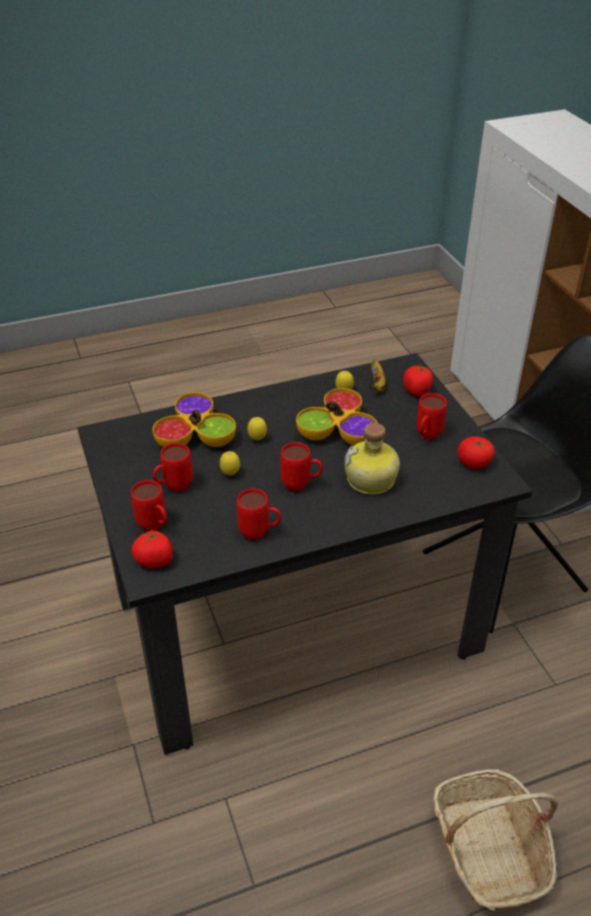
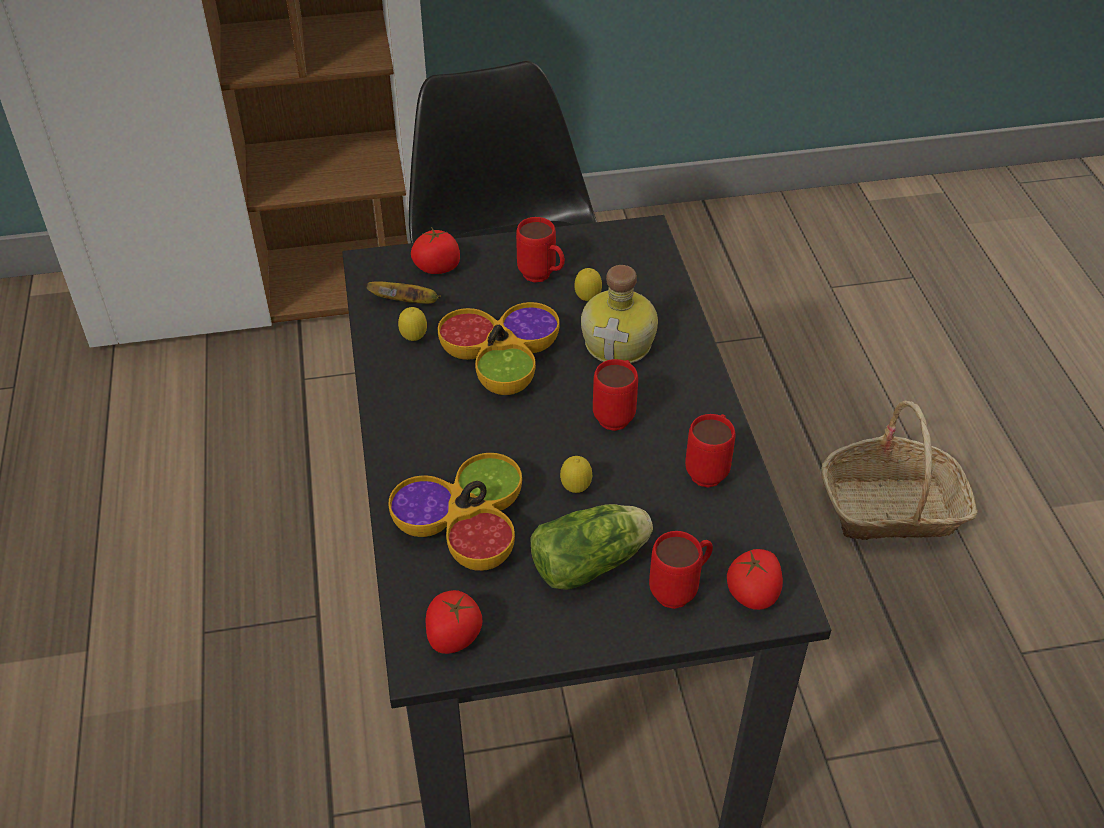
camera: 80 degrees left, 5 degrees up
(173, 487) = (593, 562): red mug -> lettuce
(257, 439) = (500, 450): lemon -> lemon (587, 300)
(473, 463) = (606, 248): tomato -> tomato (453, 636)

